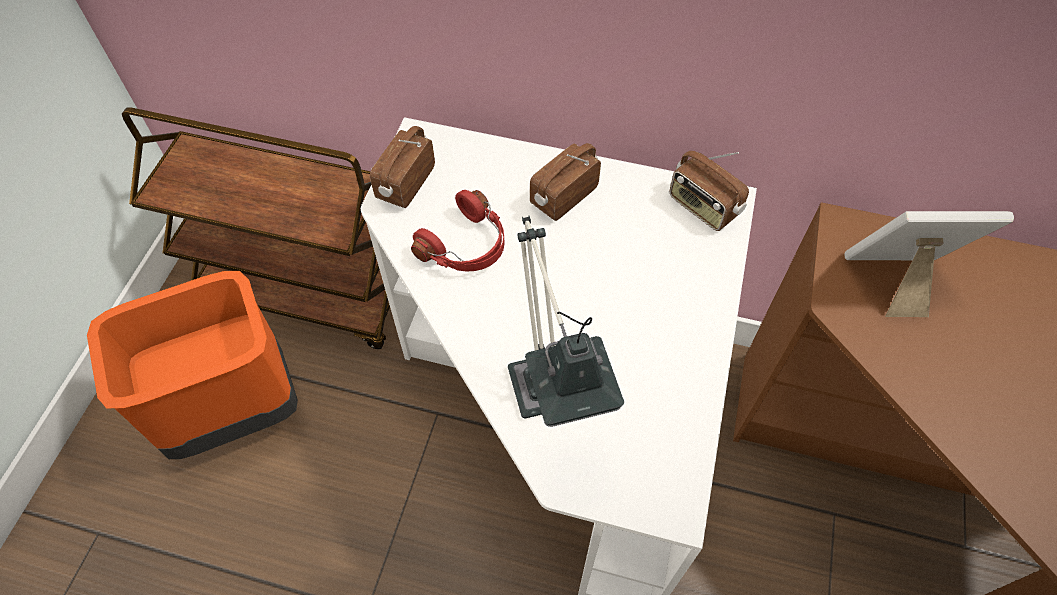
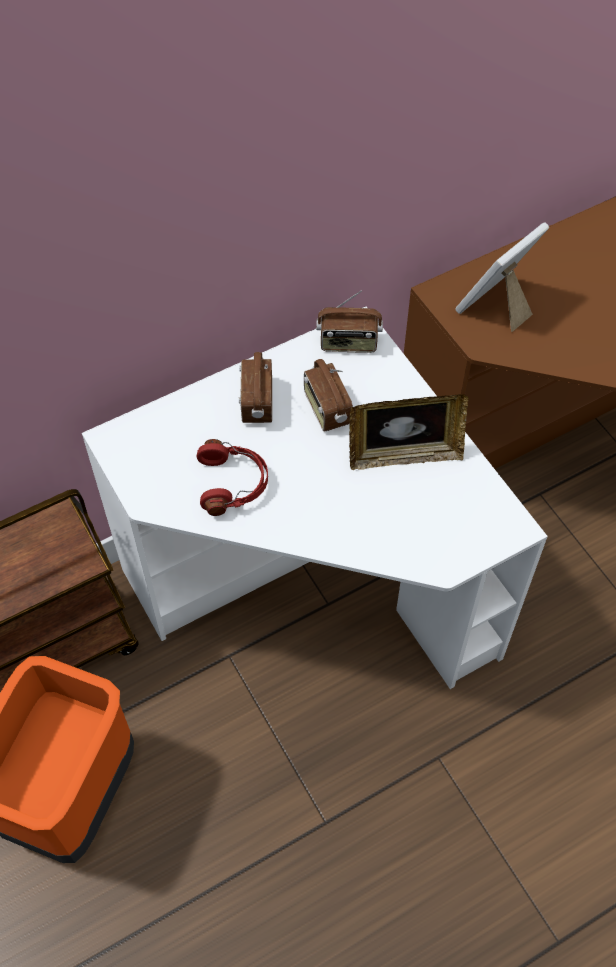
camera: 45 degrees left, 0 degrees up
(405, 183) = (141, 477): radio -> radio (326, 409)
(549, 403) = (390, 532): table lamp -> none
(642, 345) = (404, 455): none -> picture frame

